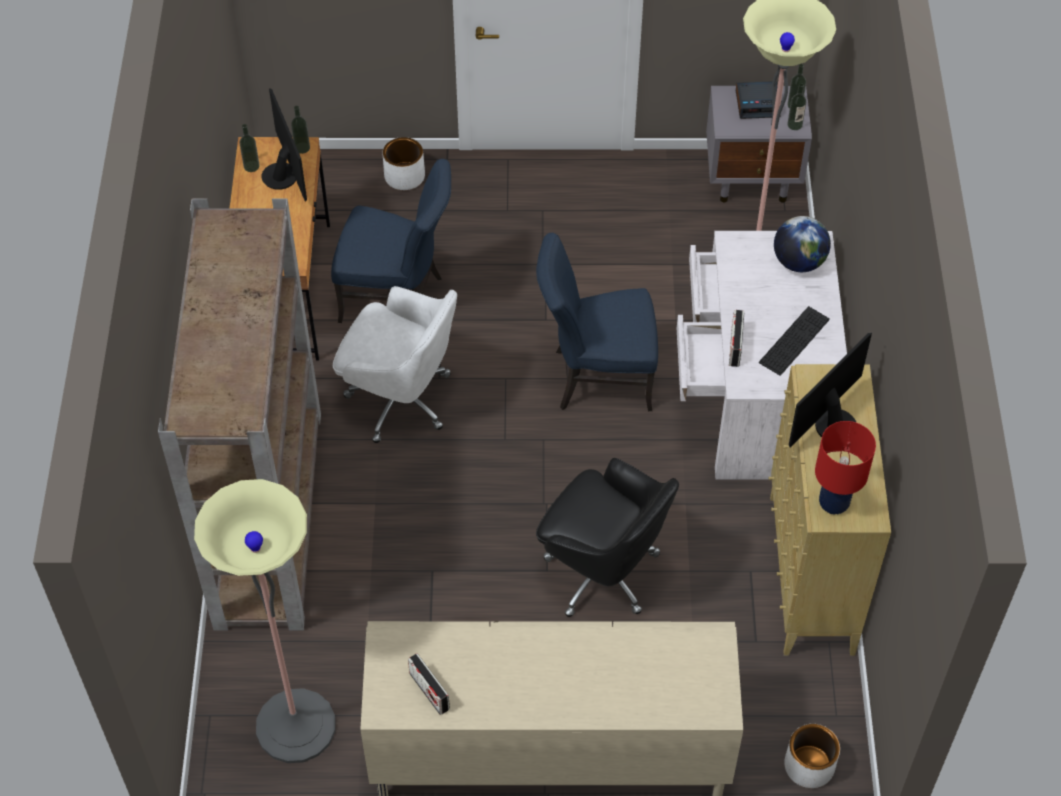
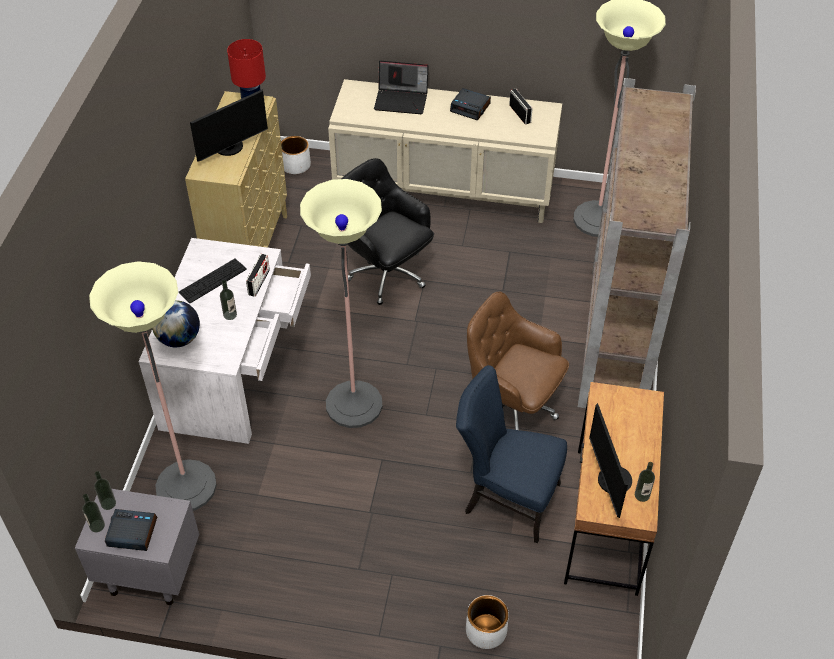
camera: 170 degrees left, 5 degrees down
(302, 148) = (593, 508): bottle -> bottle (230, 315)
(400, 400) = (513, 409): white office chair -> brown office chair
(513, 693) = (470, 108): none -> alarm clock
(596, 378) = (354, 404): blue chair -> floor lamp
(631, 693) = (402, 100): none -> laptop

